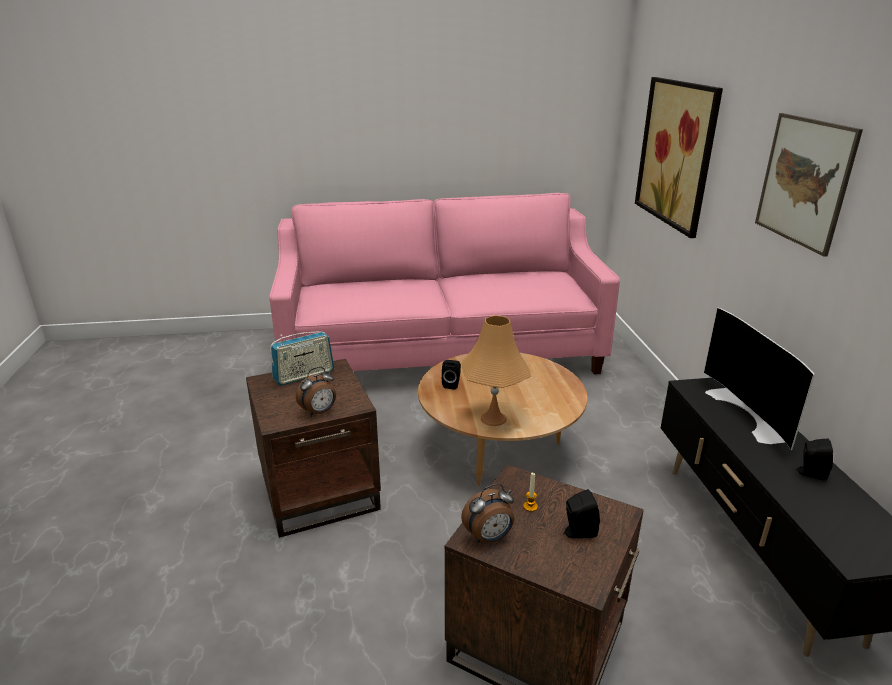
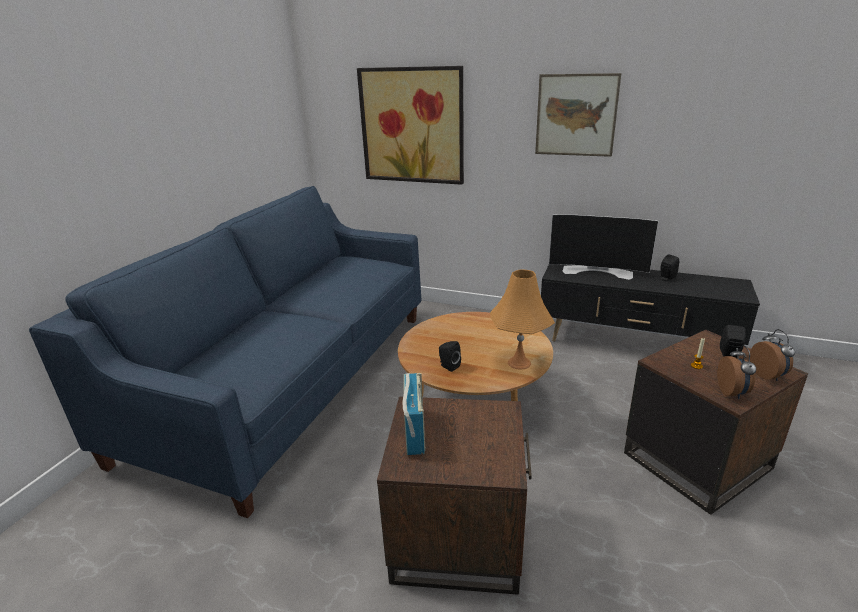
camera: 60 degrees left, 0 degrees up
(319, 412) = (503, 436): alarm clock -> alarm clock (768, 375)
(440, 351) = (290, 380): pink sofa -> blue sofa

